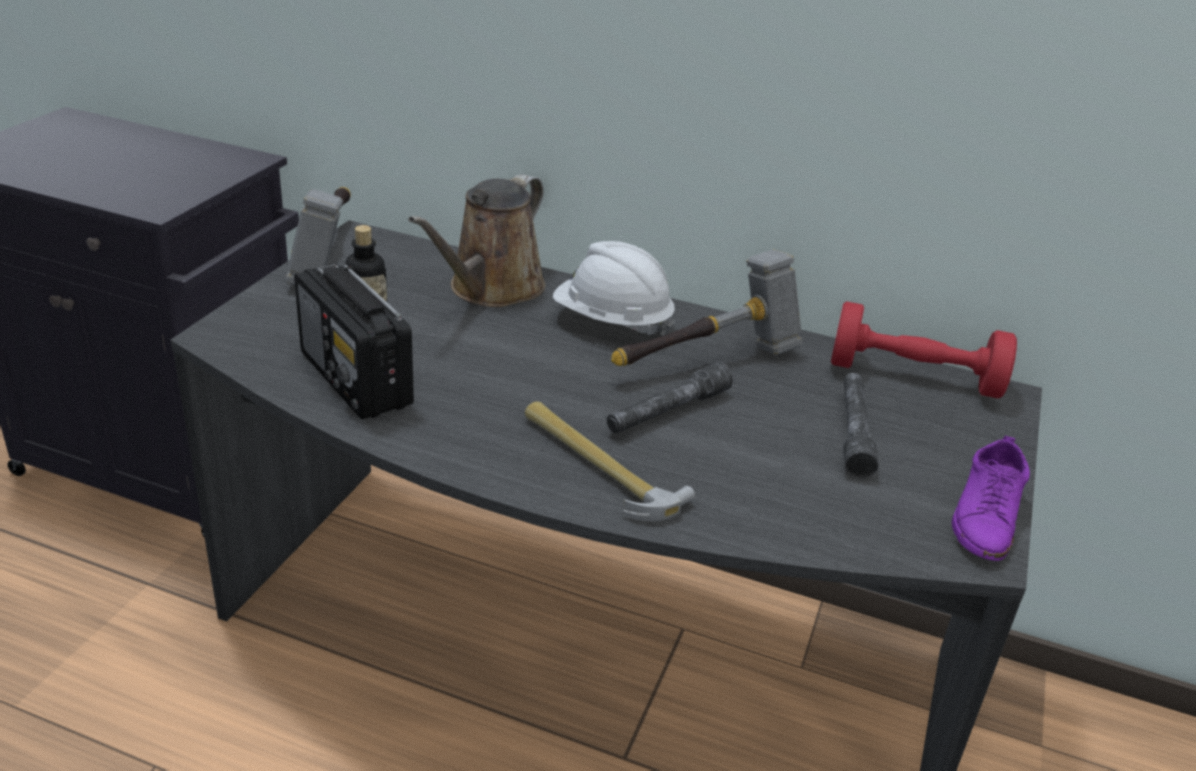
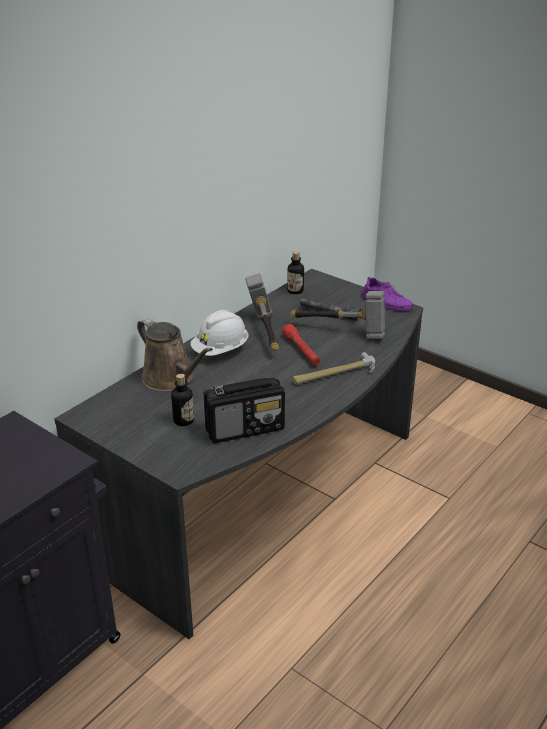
camera: 70 degrees left, 0 degrees up
(328, 254) = (100, 428): hammer -> hammer (340, 331)
(667, 412) = (301, 351): grey flashlight -> red flashlight
(913, 377) = (295, 291): red dumbbell -> bottle

